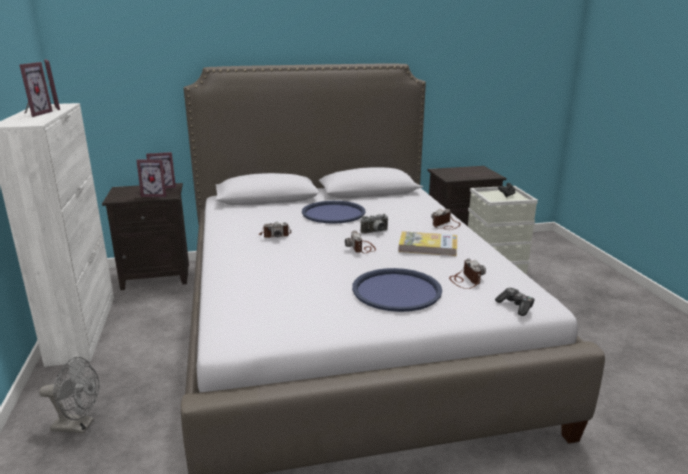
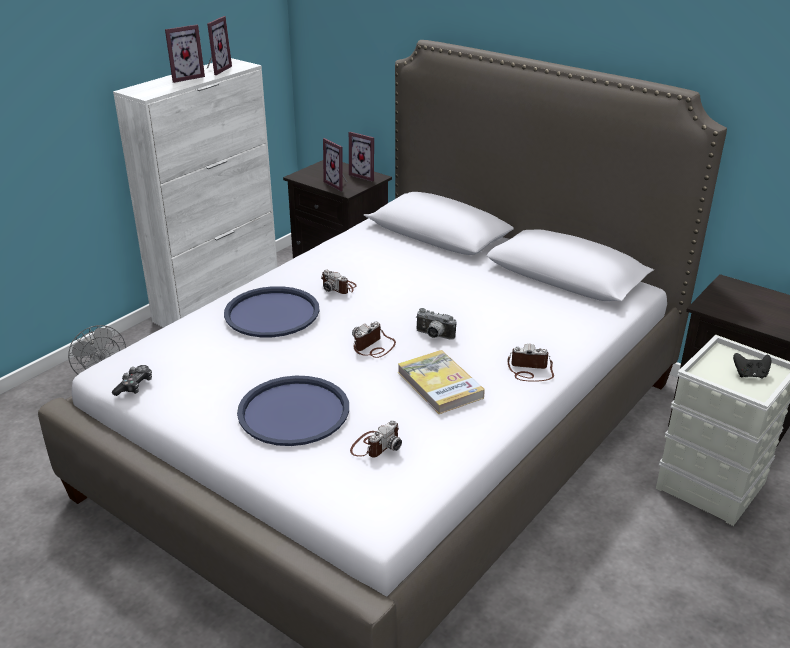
camera: 50 degrees right, 10 degrees up
(333, 213) = (452, 287): blue tray -> blue tray (272, 313)
(515, 306) = (346, 503): game controller -> game controller (134, 386)

